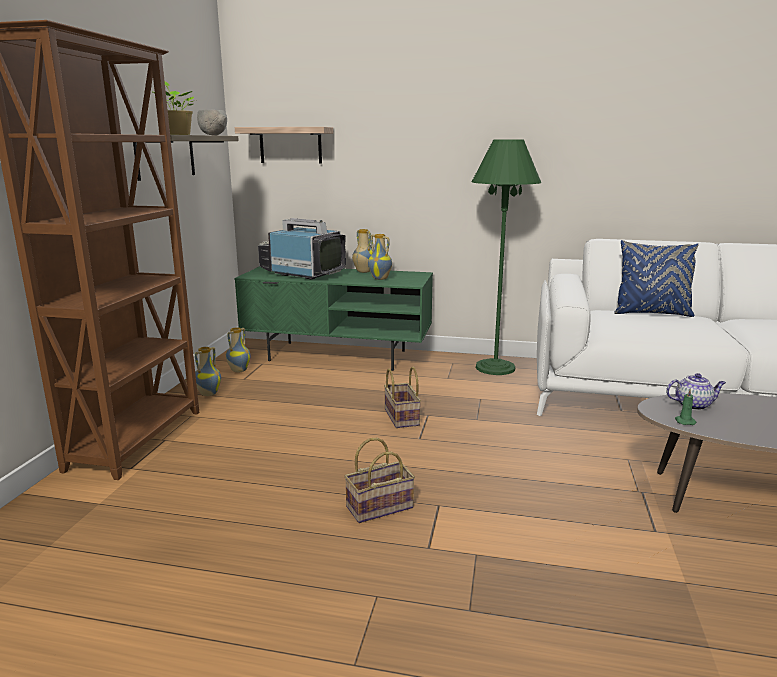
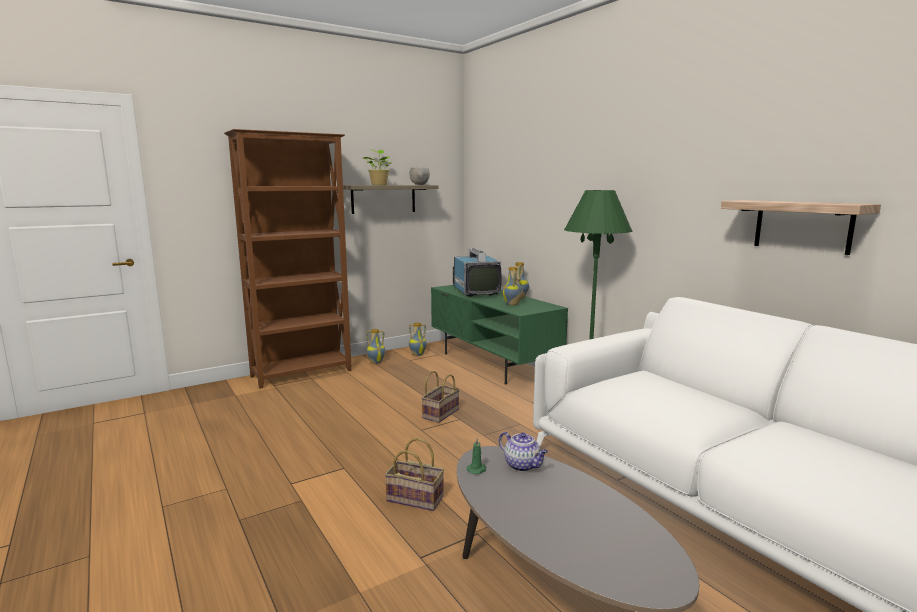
camera: 45 degrees right, 5 degrees down
(290, 145) = (492, 192): shelf -> shelf (802, 226)
(380, 506) = (318, 453): basket -> basket (416, 498)
(651, 313) = (685, 387): blue pillow -> none

